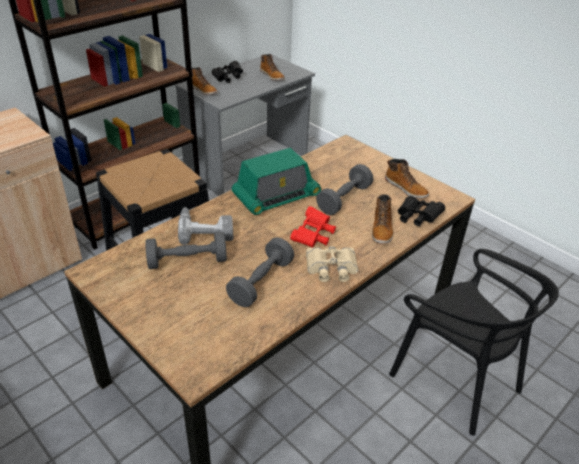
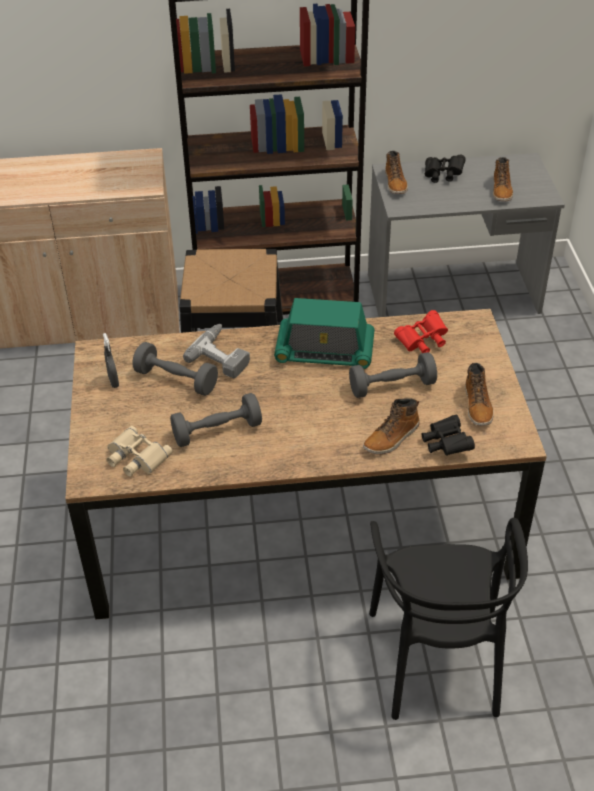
camera: 40 degrees right, 5 degrees up
(134, 286) = (113, 381): none -> grey spray bottle
(313, 236) = (314, 411): red binoculars -> red binoculars (422, 342)
(331, 268) = (294, 451): beige binoculars -> beige binoculars (135, 457)

